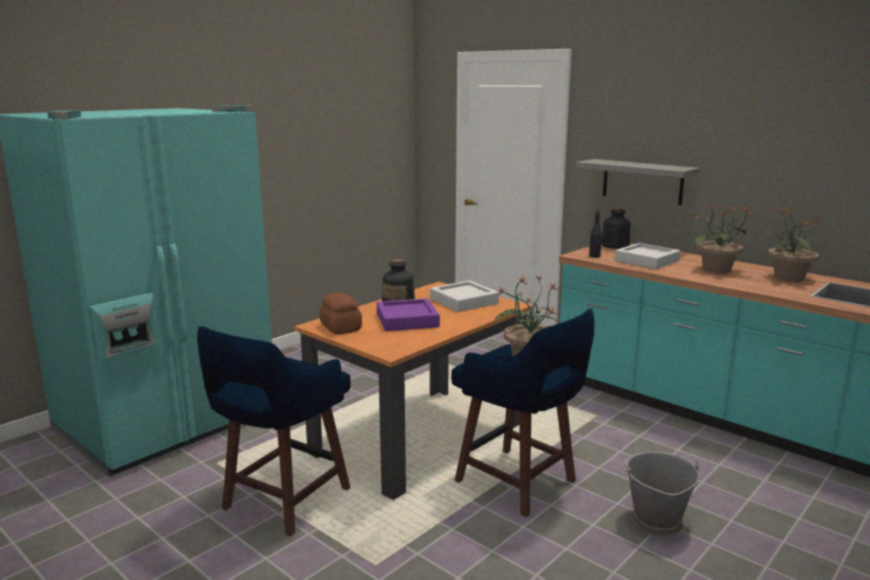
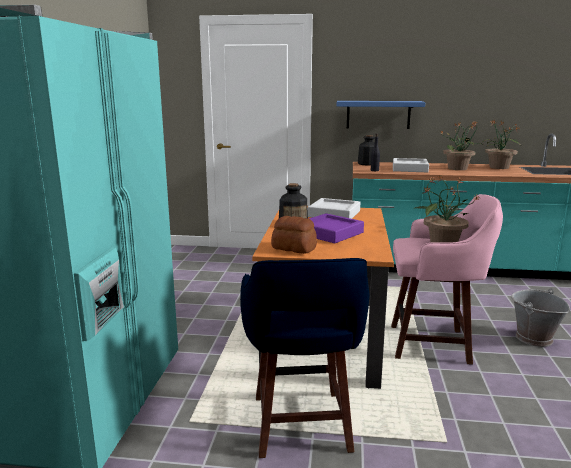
camera: 35 degrees left, 0 degrees up
(519, 483) = (433, 345): blue stool -> pink stool
(642, 181) = (378, 114): grey shelf -> blue shelf

